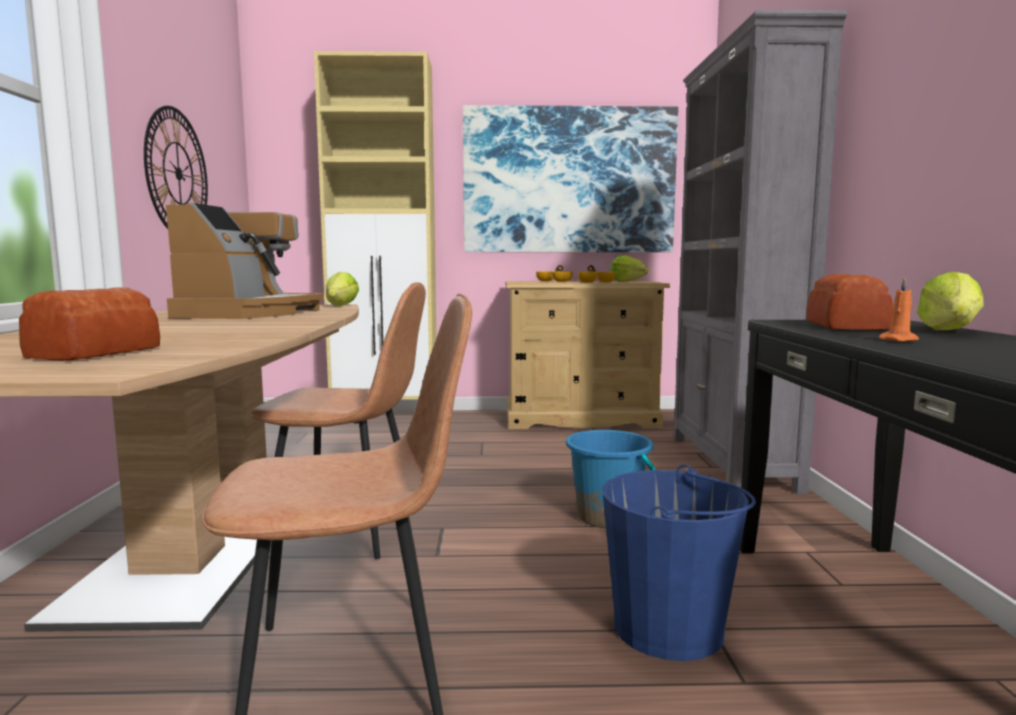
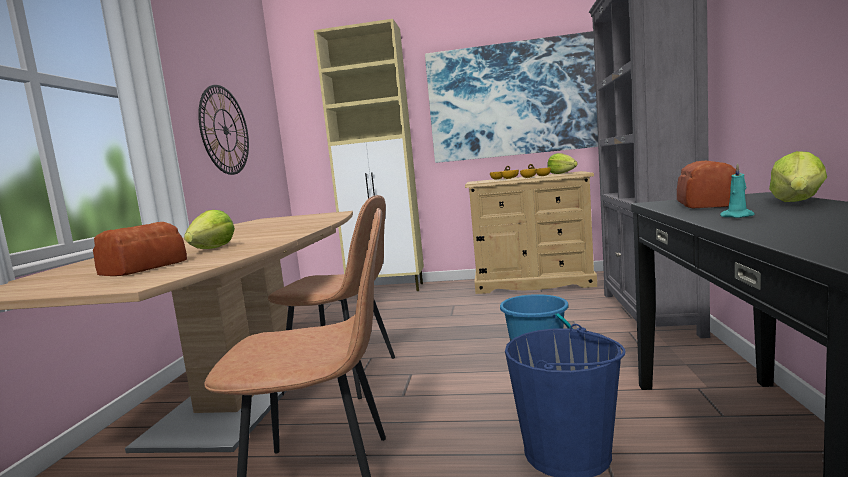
camera: 10 degrees right, 0 degrees up
(249, 313) = (271, 225): coffee machine -> none
(341, 305) = (339, 213): lettuce -> lettuce (212, 249)
(899, 340) = (738, 216): orange candle -> turquoise candle

